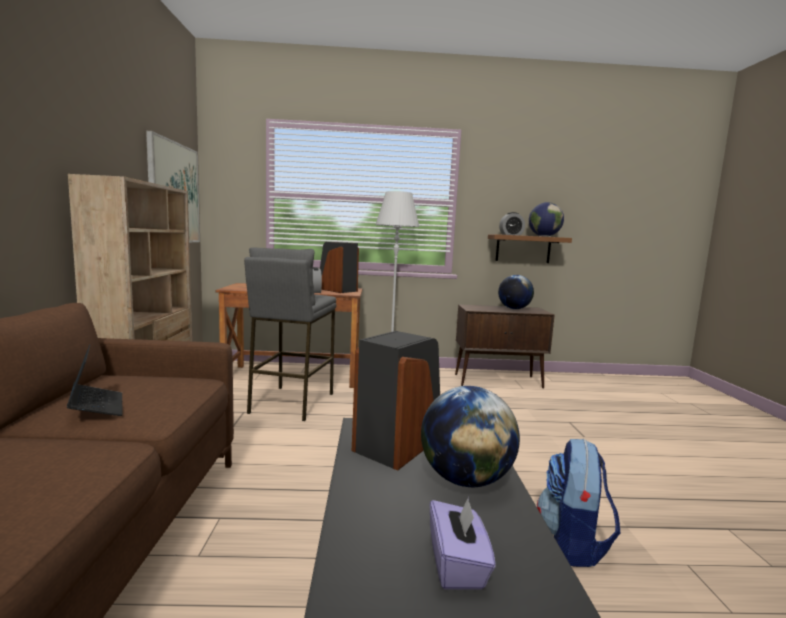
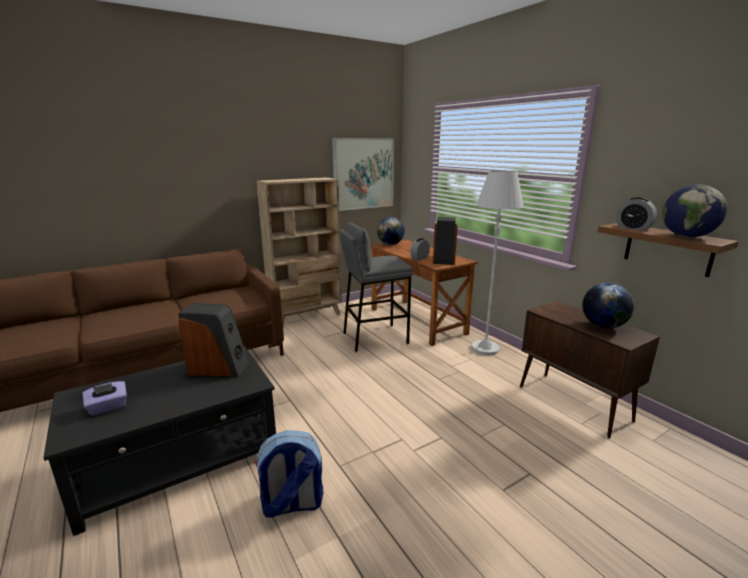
camera: 60 degrees right, 10 degrees up
(97, 407) = (203, 300): laptop -> none
(465, 479) = (185, 395): globe -> globe (390, 244)

